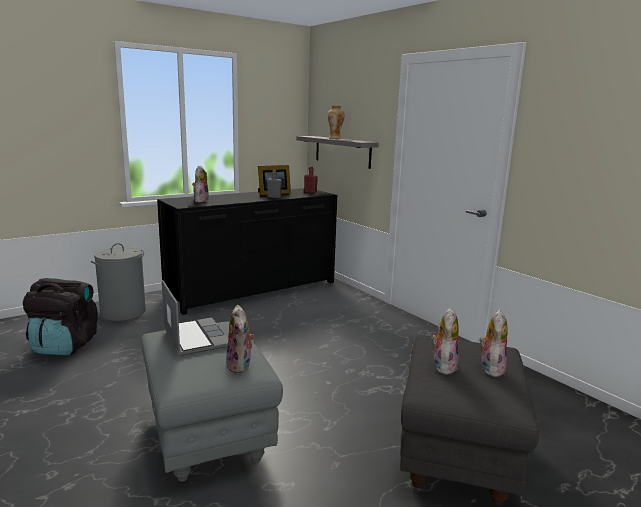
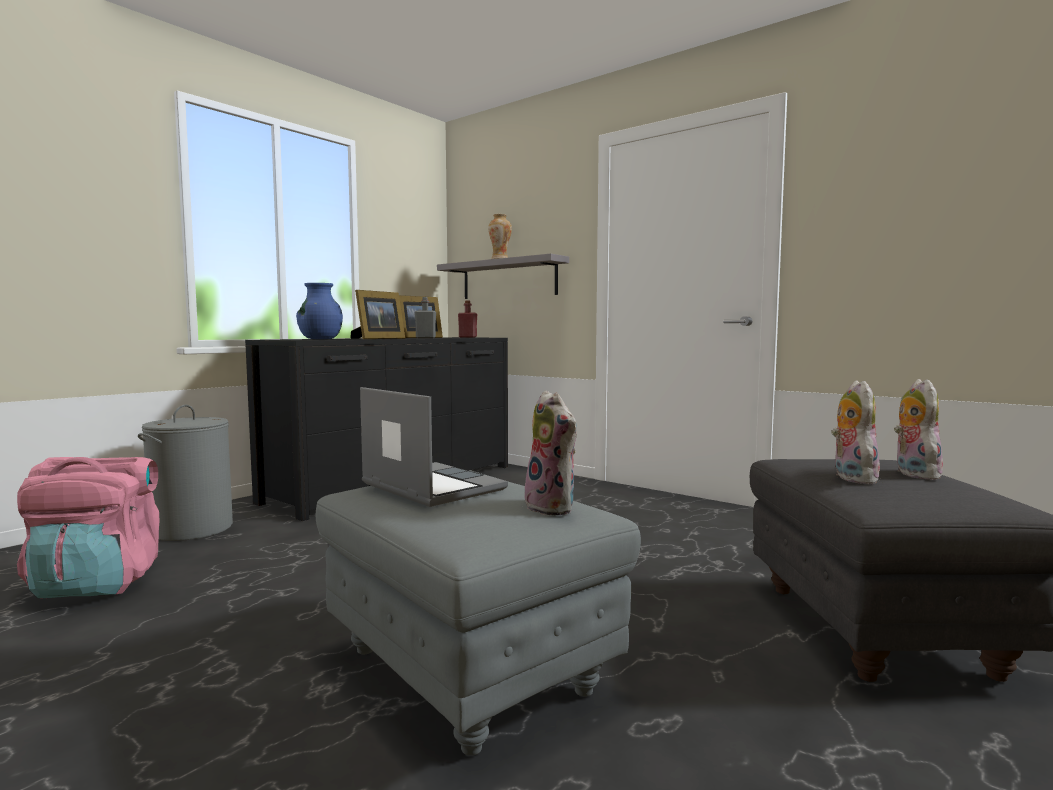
camera: 15 degrees left, 10 degrees down
(64, 345) = (97, 583): black backpack -> pink backpack
(200, 201) = (320, 339): plush toy -> blue vase
(237, 201) = (377, 338): none -> picture frame

